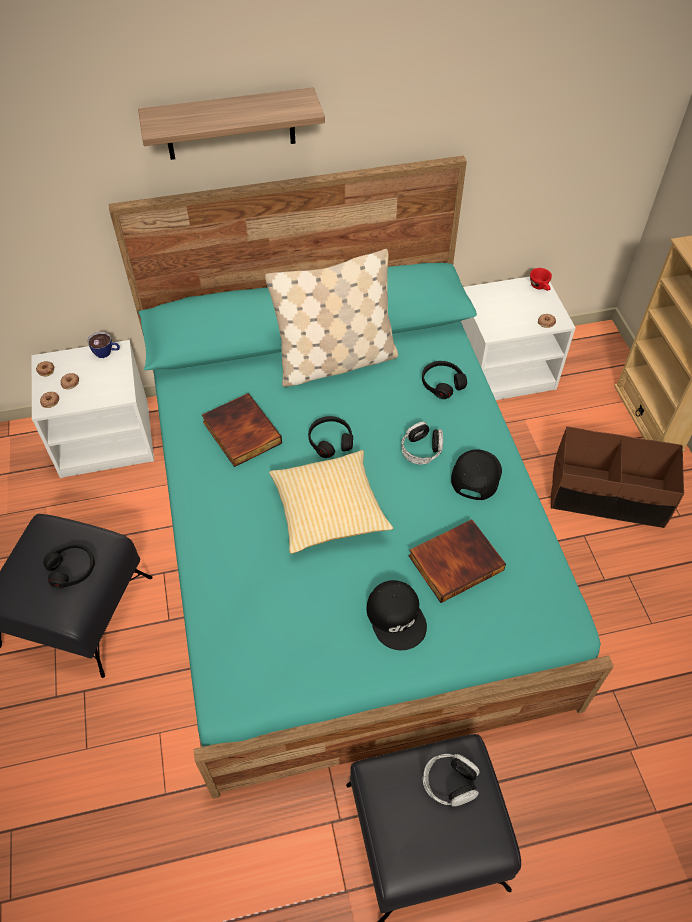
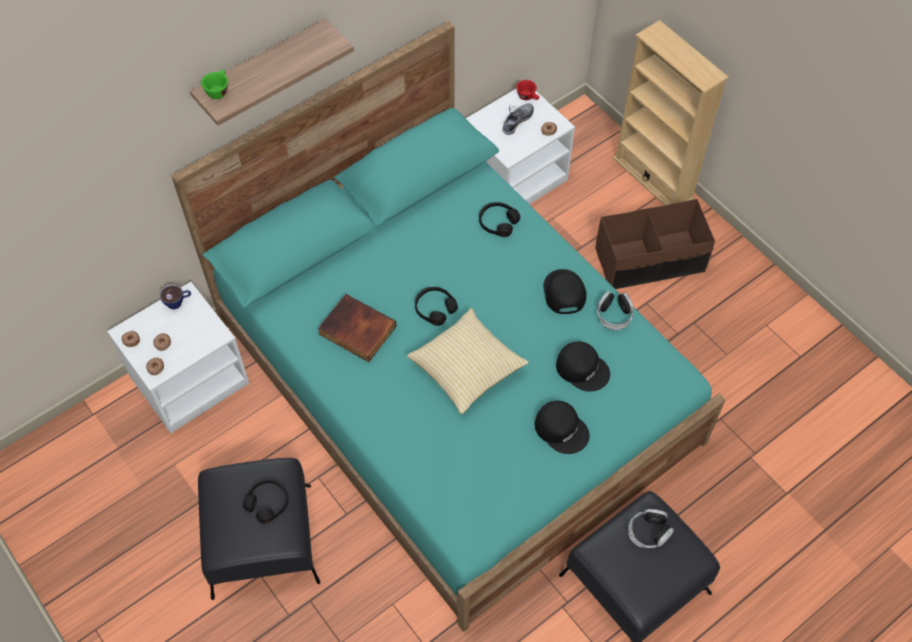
camera: 25 degrees left, 5 degrees up
(164, 115) = (218, 90): none -> green cup
(335, 361) = (399, 236): beige pillow -> none
(421, 449) = (511, 287): headphones -> headphones (614, 315)
(455, 561) = (582, 368): book -> black cap
(517, 304) = (517, 121): none -> shoe

